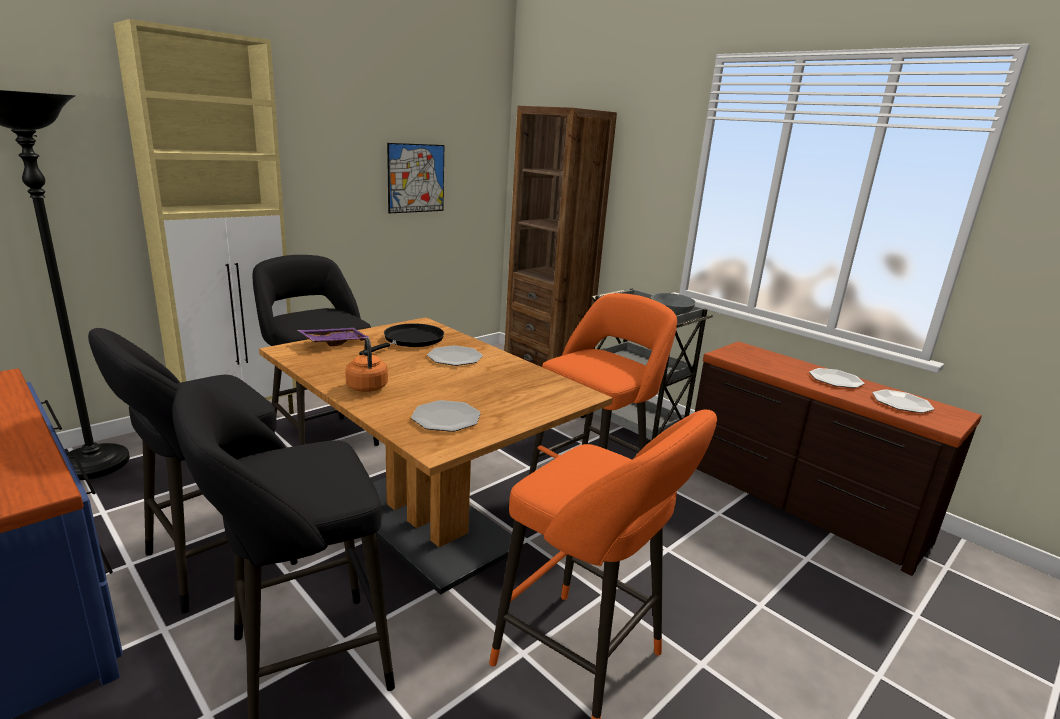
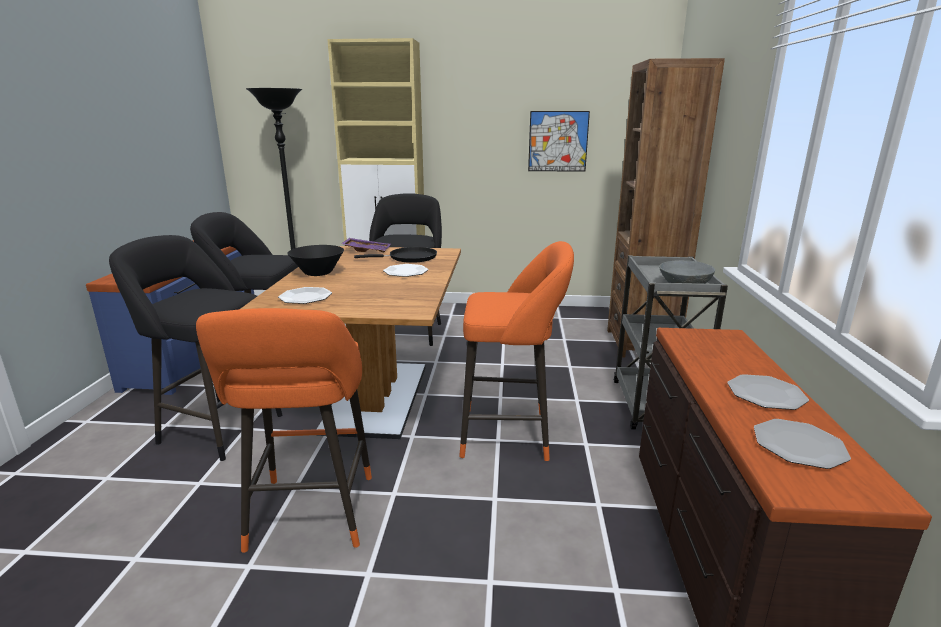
camera: 50 degrees right, 0 degrees up
(367, 386) = (318, 273): orange kettle -> black bowl

